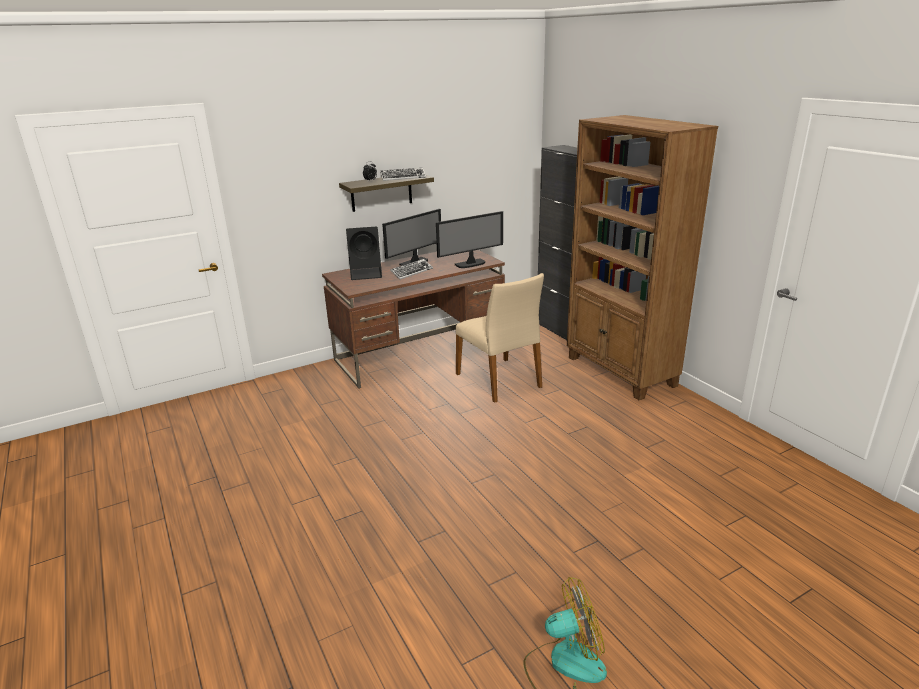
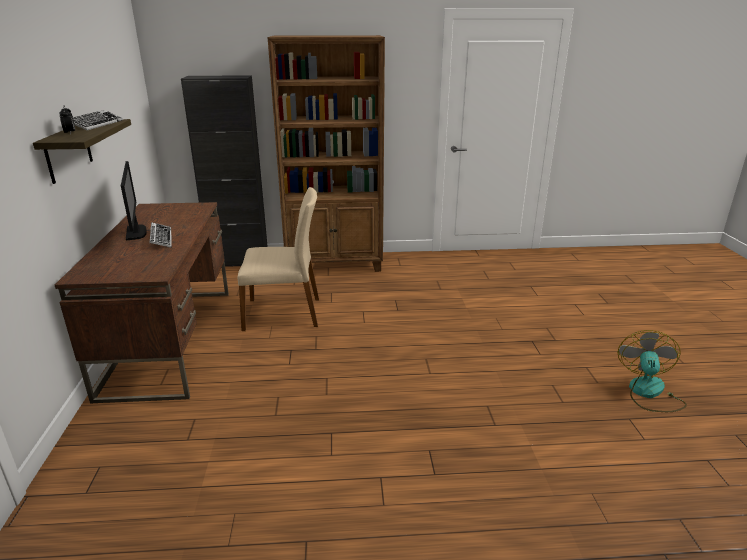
camera: 65 degrees left, 0 degrees up
(367, 273) = (116, 259): black speaker -> none
(471, 264) = (194, 213): monitor -> none

